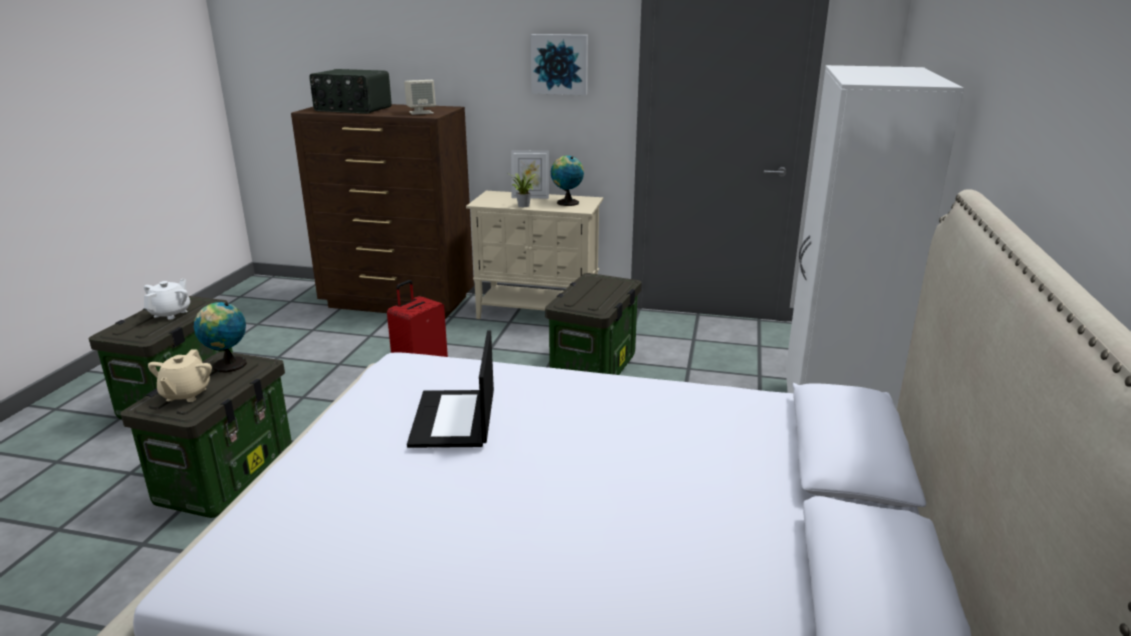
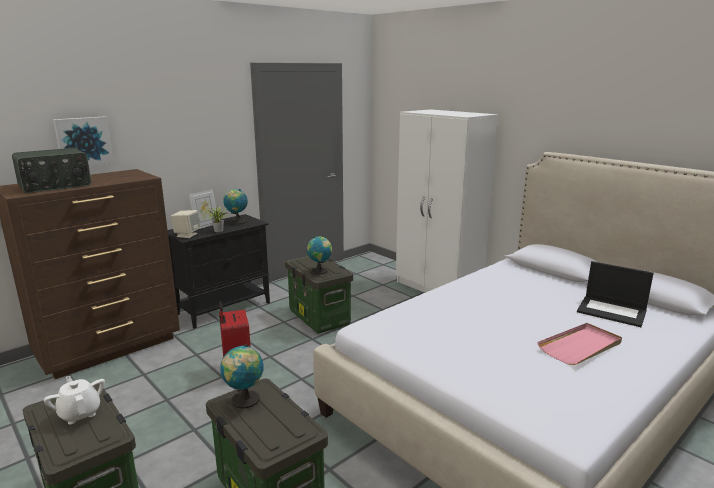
camera: 55 degrees left, 5 degrees down
(186, 394) = (273, 427): beige teapot -> none
(421, 112) = (128, 177): beige speaker -> beige speaker (187, 235)
(454, 419) = (461, 328): laptop -> laptop (612, 311)
(501, 540) = (580, 346): none -> pink tray
(539, 313) = (224, 308): beige cabinet -> black cabinet
(560, 64) = (205, 128): picture -> picture (83, 142)
(579, 298) = (320, 271): none -> globe

